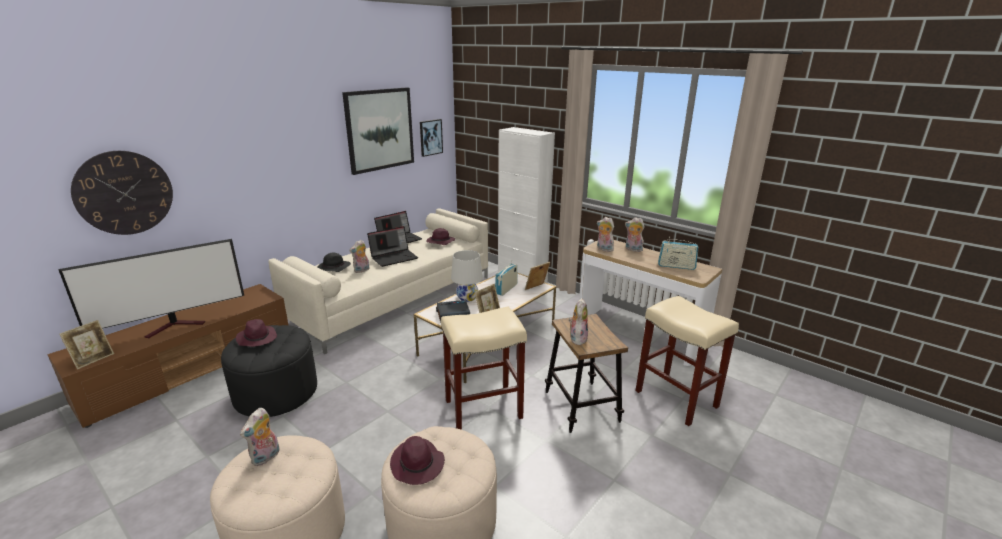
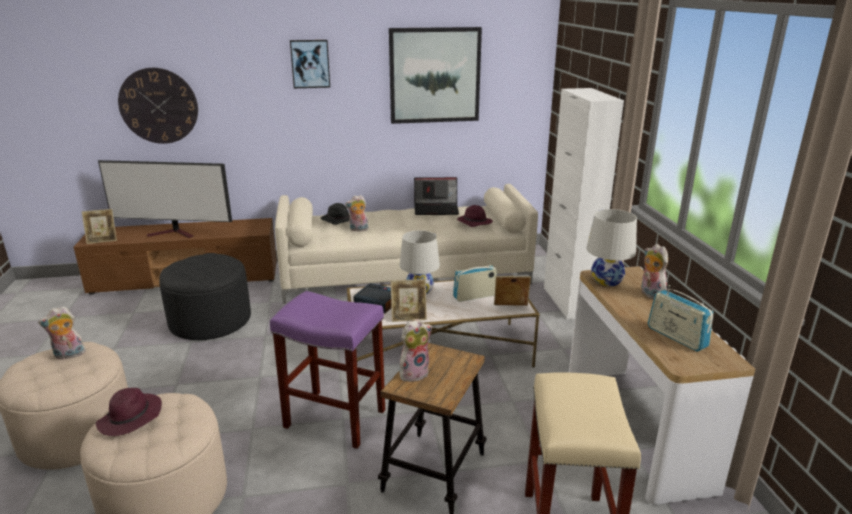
camera: 40 degrees right, 0 degrees up
(257, 338) = (200, 262): purple hat -> none
(394, 257) = (404, 225): laptop -> none
(430, 137) = (510, 92): picture -> picture (310, 64)
(484, 408) = (336, 418): beige stool -> purple stool
(603, 249) = (607, 281): plush toy -> white table lamp

